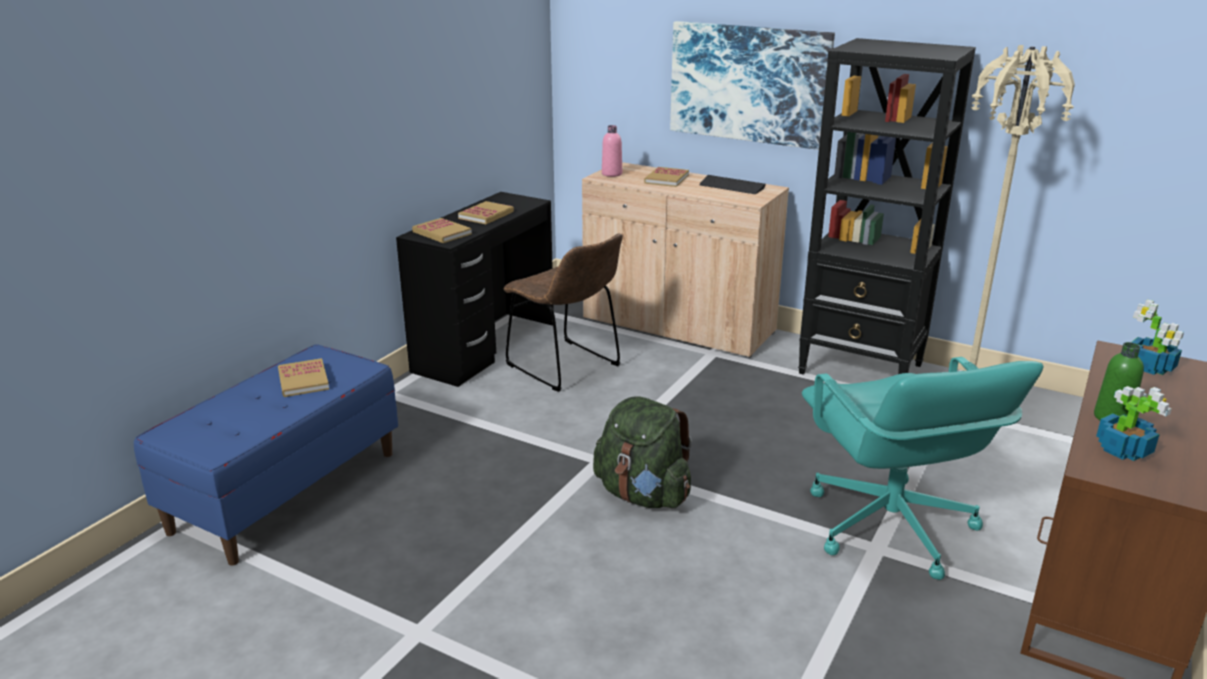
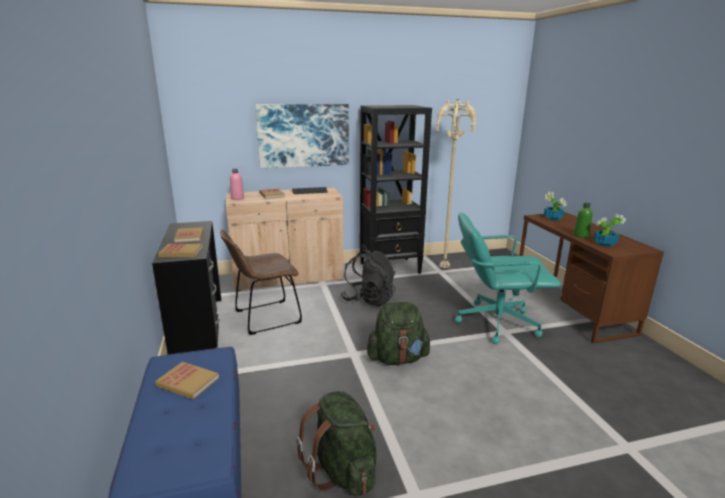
camera: 45 degrees left, 5 degrees down
(396, 564) = (342, 470): none -> green backpack
(567, 367) = (264, 318): brown chair -> brown chair turned 150 degrees clockwise
(739, 402) = (368, 300): none -> black backpack
(889, 528) = (496, 322): turquoise office chair -> turquoise office chair turned 150 degrees clockwise

